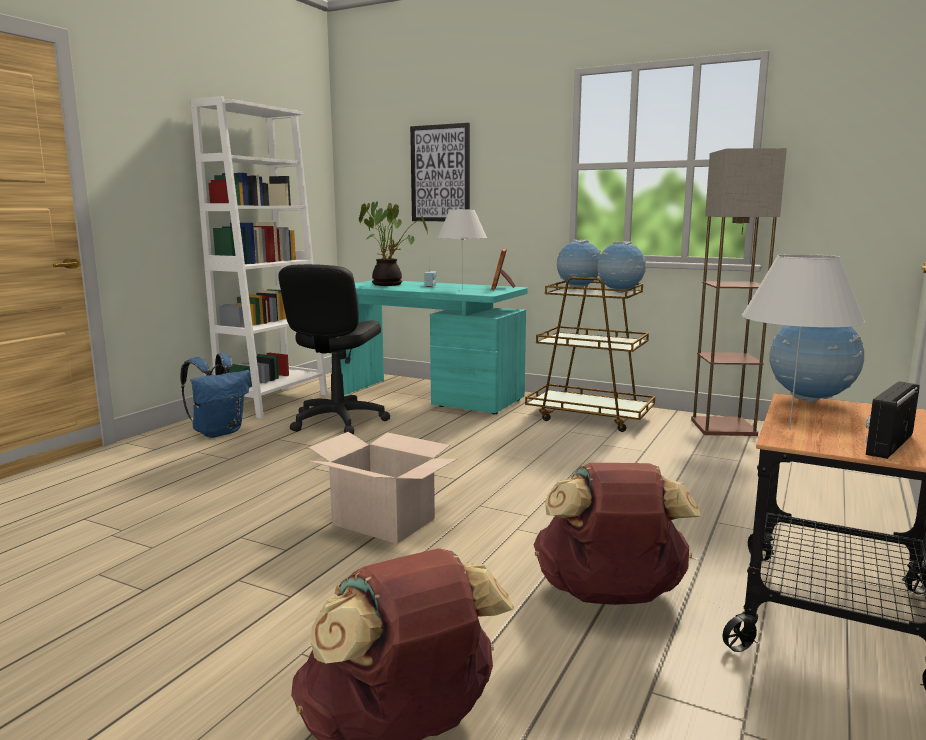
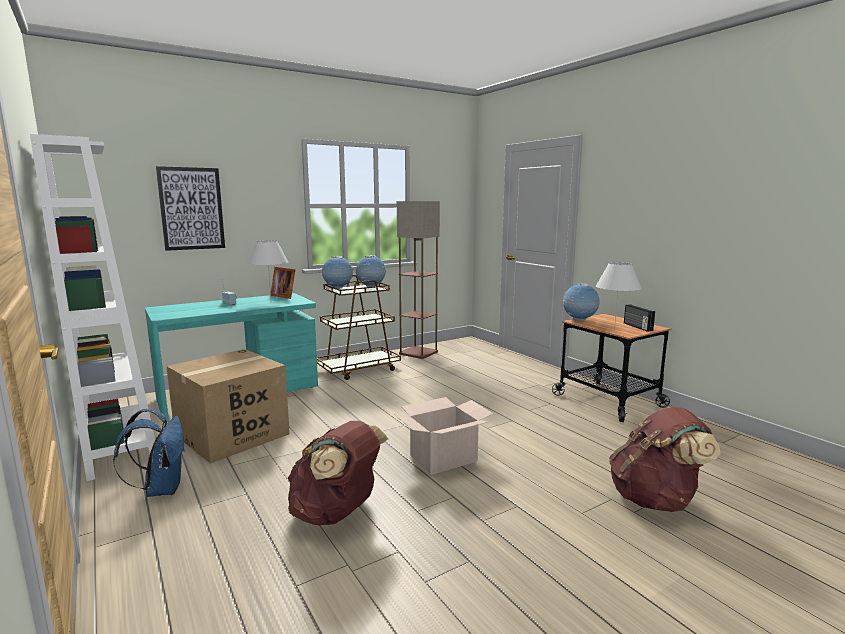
camera: 60 degrees left, 0 degrees up
(337, 421) = (232, 435): black office chair -> cardboard box
(390, 284) = (190, 309): potted plant -> none
(610, 597) = (571, 429): brown backpack -> brown backpack (337, 513)

